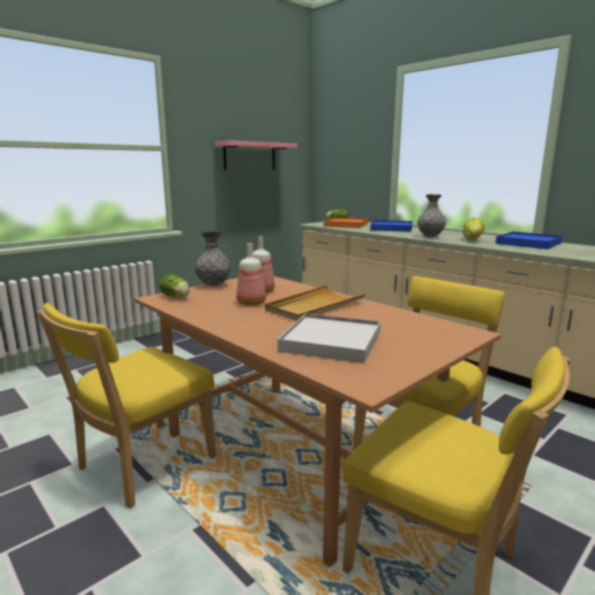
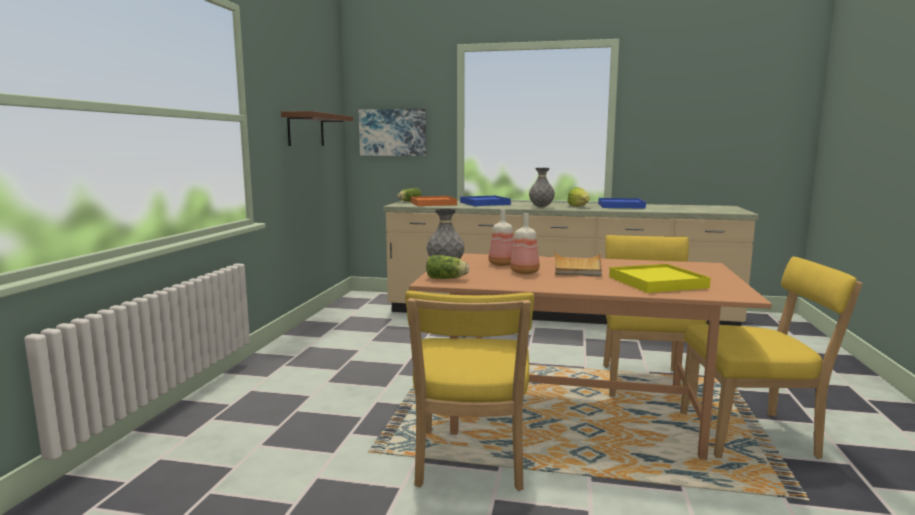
camera: 35 degrees left, 5 degrees down
(250, 156) = (306, 130): pink shelf -> brown shelf
(331, 341) = (657, 282): white tray -> yellow tray
(343, 157) = (393, 132): none -> picture

